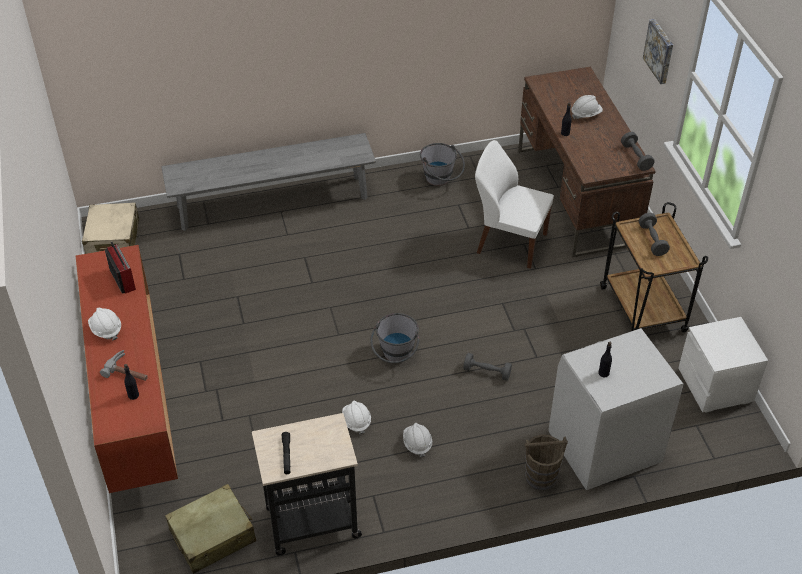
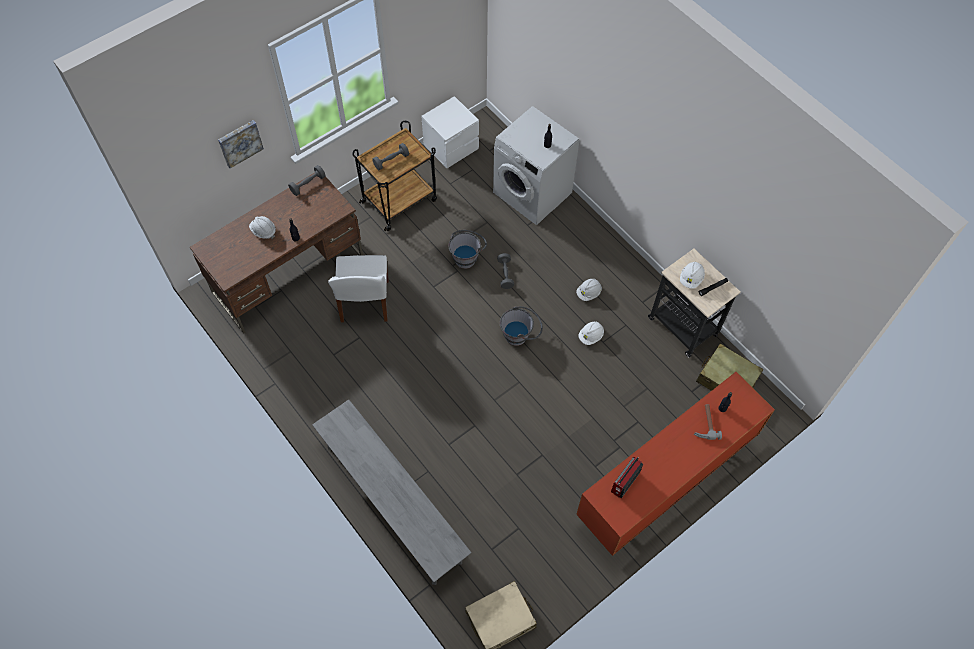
camera: 115 degrees left, 15 degrees up
(106, 329) = (679, 463): white hard hat -> white hard hat (691, 279)
(441, 180) = (307, 378): grey bucket -> grey bucket (467, 256)
(541, 476) = (574, 218): brown bucket -> none

